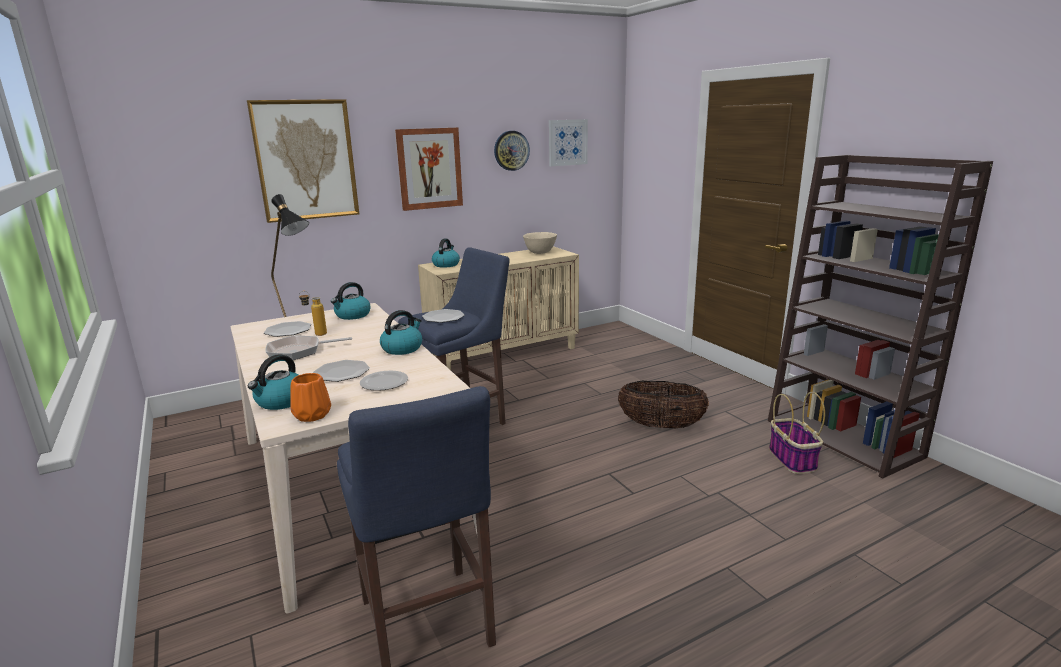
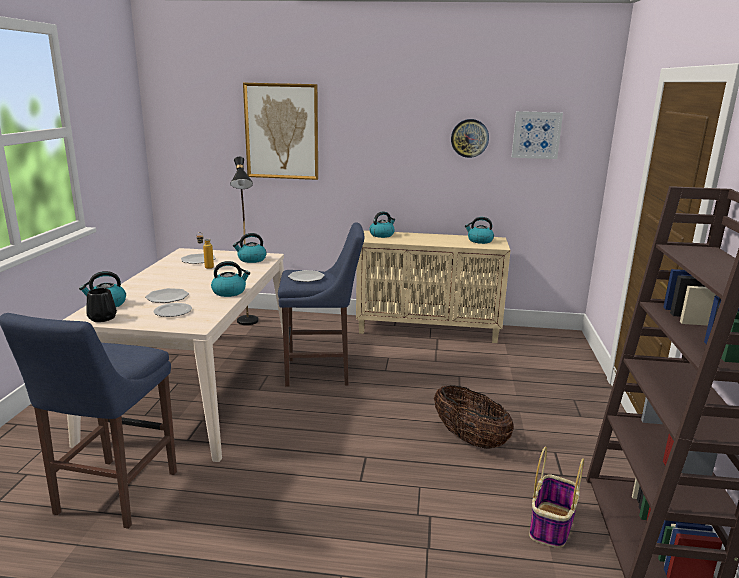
camera: 35 degrees right, 0 degrees up
(299, 351) = (175, 276): frying pan -> none
(312, 414) = (103, 318): orange vase -> black vase
(429, 168) = (384, 147): picture -> none
(540, 252) = (479, 241): beige bowl -> kettle

